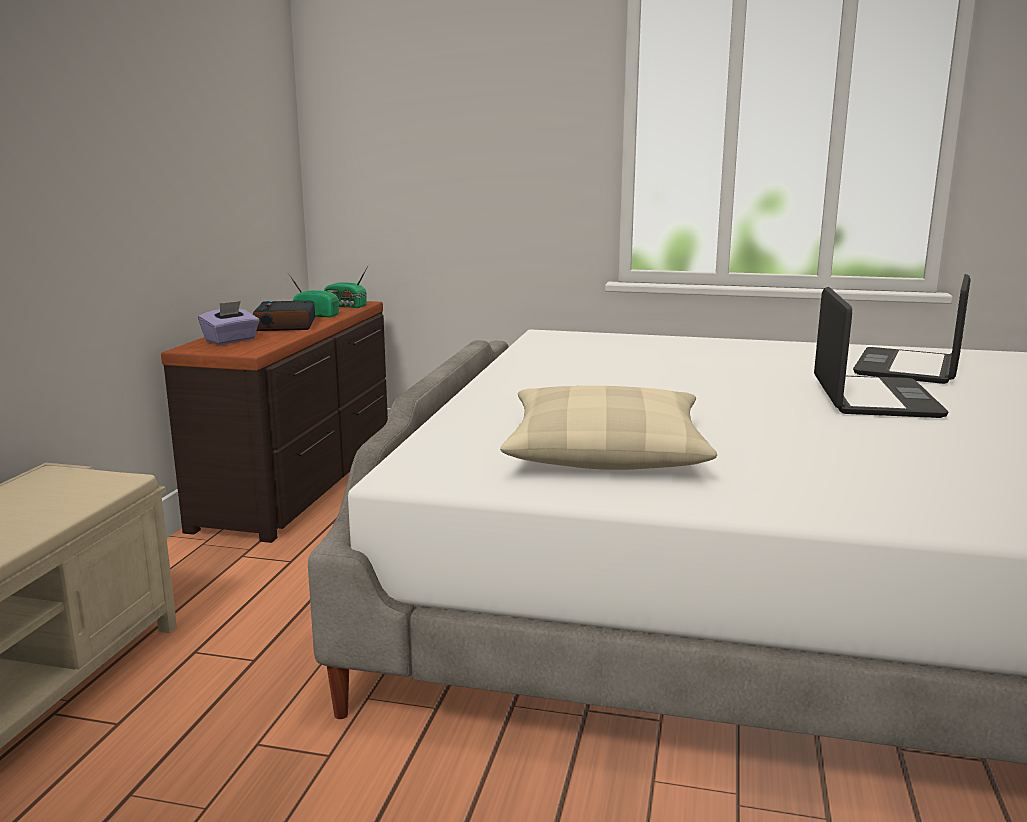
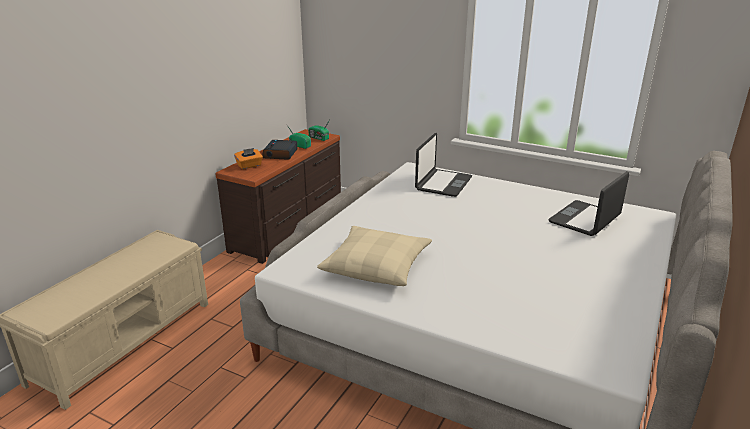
camera: 15 degrees right, 10 degrees up
(231, 340) = (249, 166): purple tissue box -> orange tissue box
(873, 398) = (539, 243): laptop -> laptop (443, 183)

